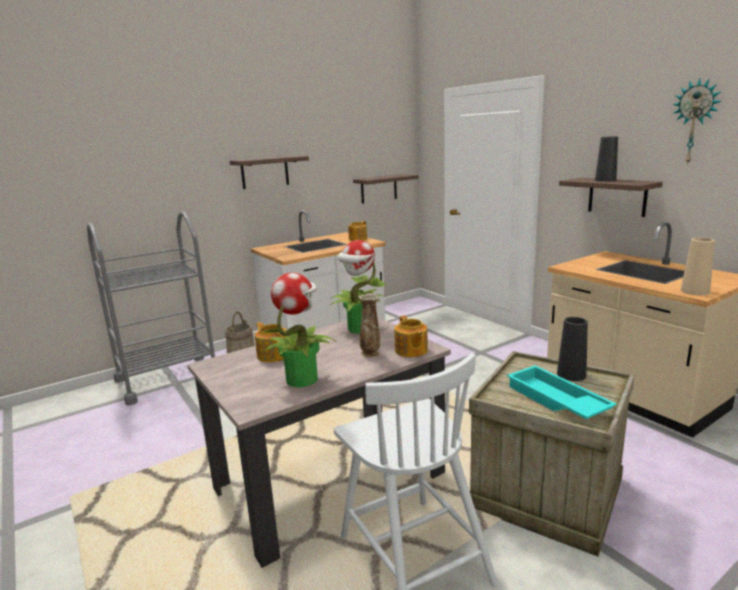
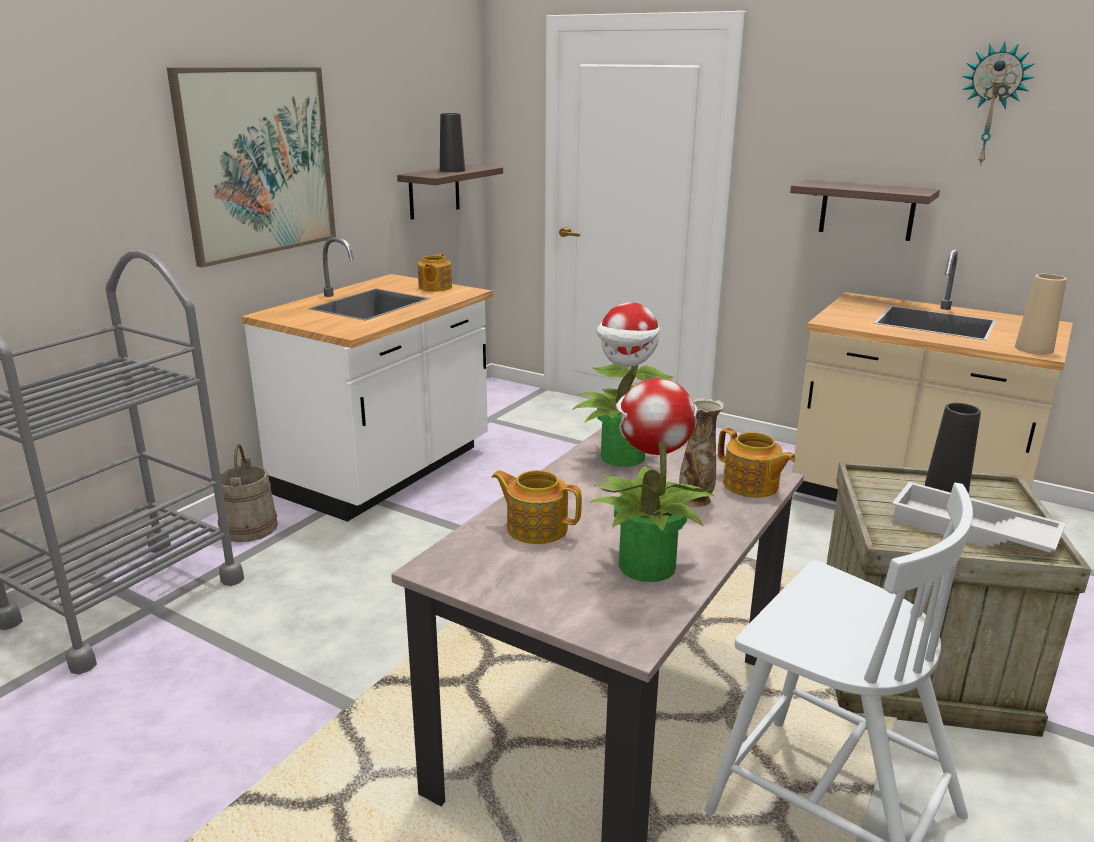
camera: 25 degrees left, 5 degrees up
(265, 172) = (258, 162): shelf -> picture
(555, 400) = (970, 531): turquoise tray -> white tray
(605, 180) = (858, 186): black vase -> black vase (452, 170)

